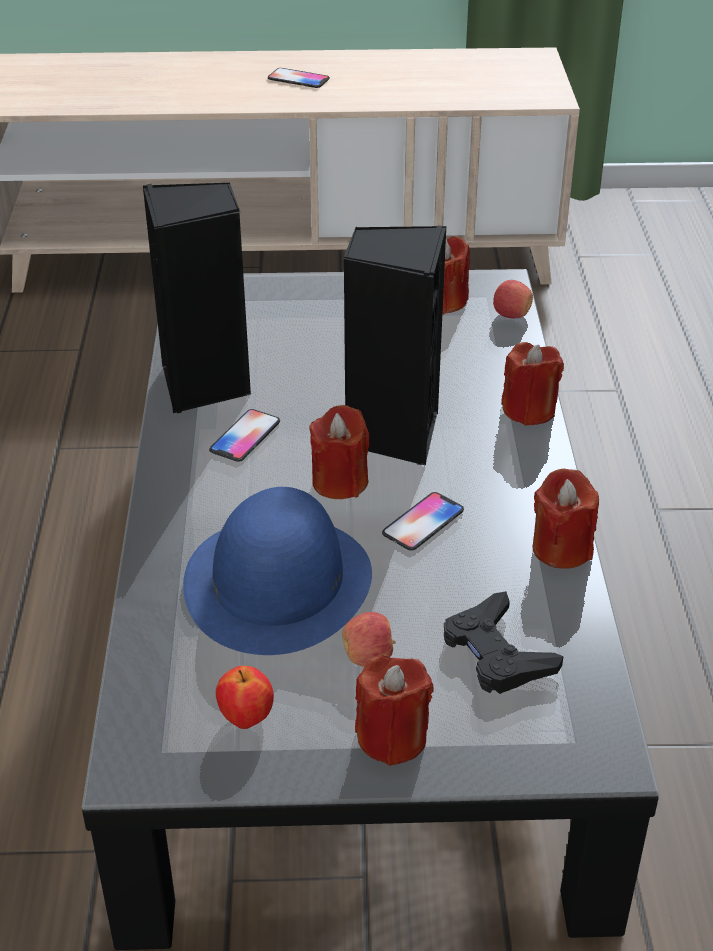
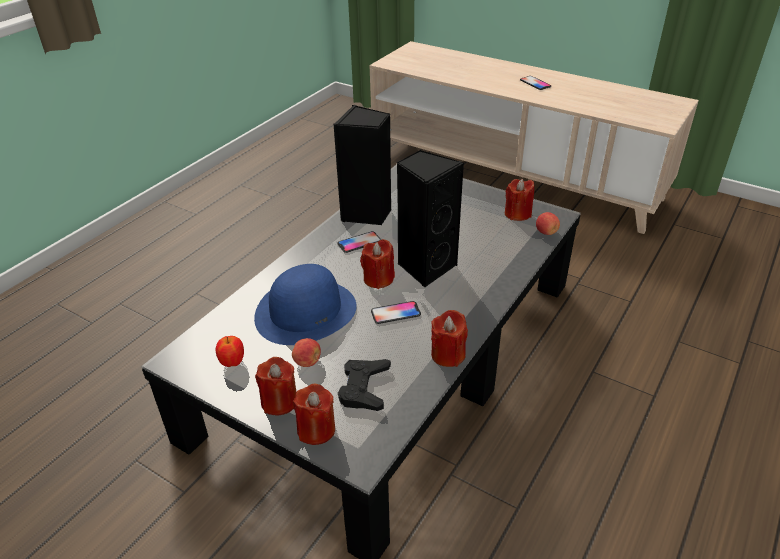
camera: 35 degrees right, 0 degrees up
(529, 410) = (504, 282): red candle -> red candle (316, 430)

